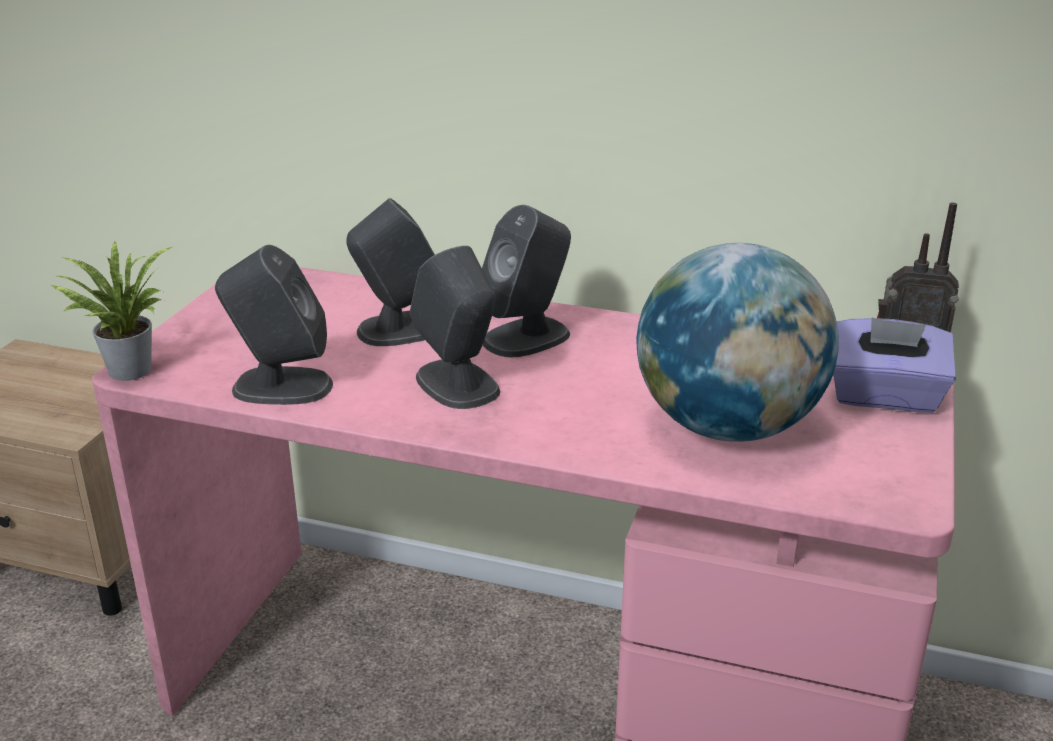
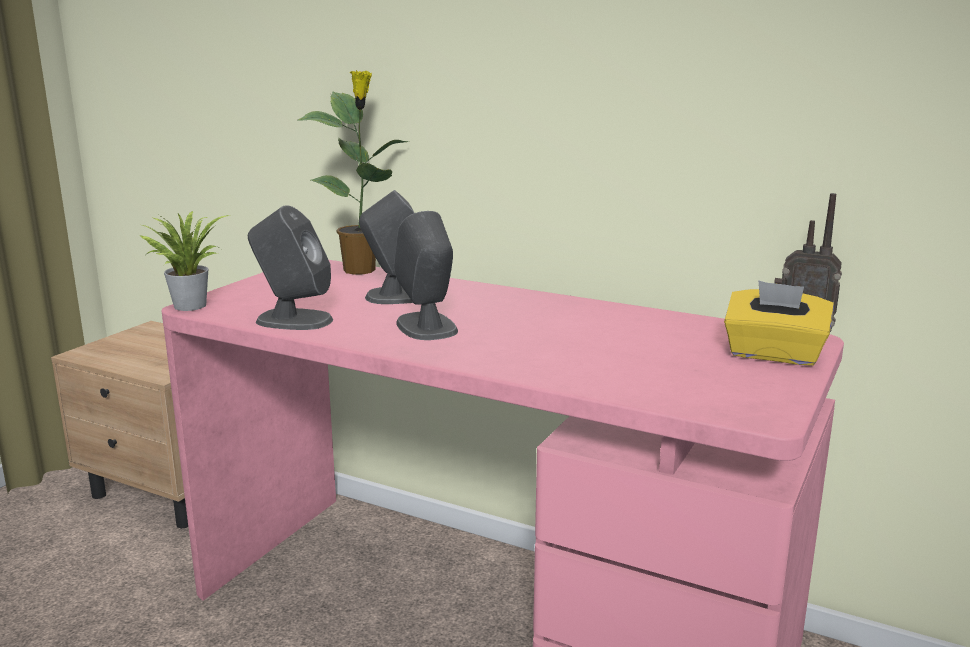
camera: 10 degrees right, 10 degrees down
(331, 283) = (361, 270): none -> potted plant
(527, 337) = (494, 305): grey speaker -> none
(727, 427) = (631, 363): globe -> none
(884, 397) = (774, 354): purple tissue box -> yellow tissue box

